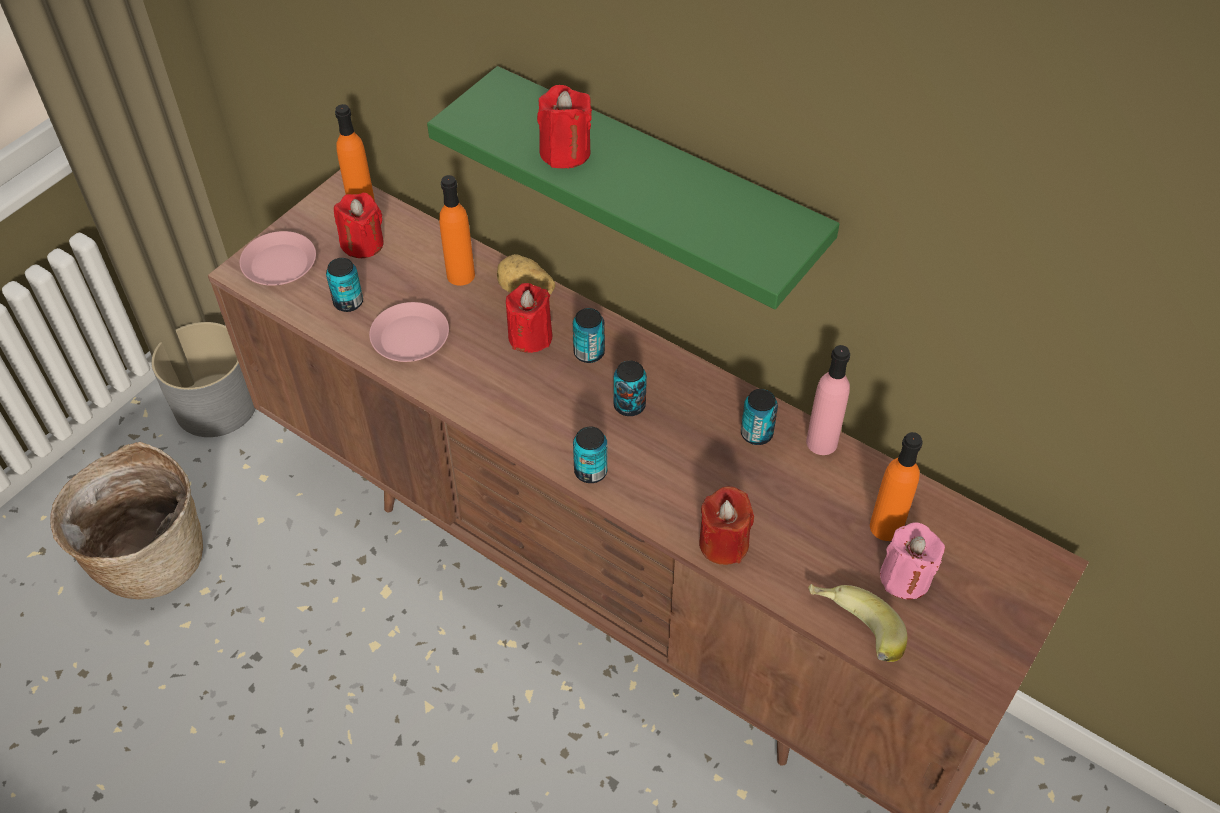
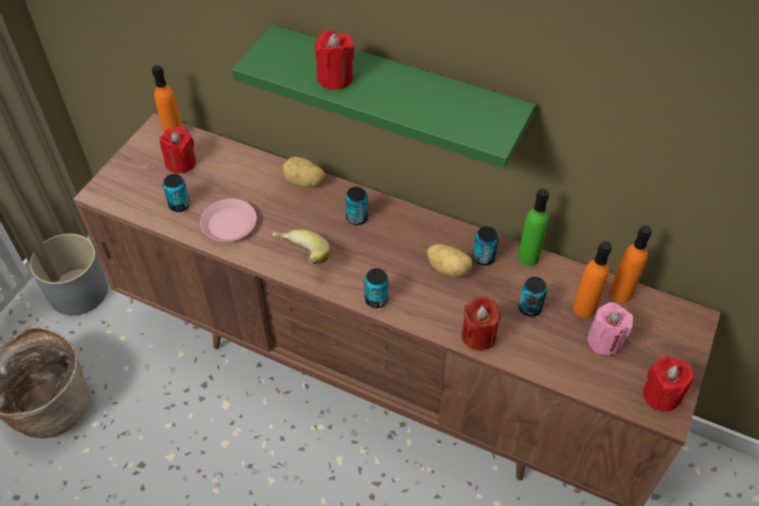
camera: 10 degrees left, 0 degrees up
(280, 264) = (124, 184): pink plate -> none
(460, 275) = (255, 176): orange bottle -> orange bottle (621, 293)
(530, 336) = (313, 212): red candle -> red candle (661, 395)
(629, 405) = (393, 250): can -> can (529, 308)
(703, 442) = (449, 268): none -> potato
(821, 442) = (528, 257): pink bottle -> green bottle
(850, 635) = (577, 385): banana -> banana (300, 258)

